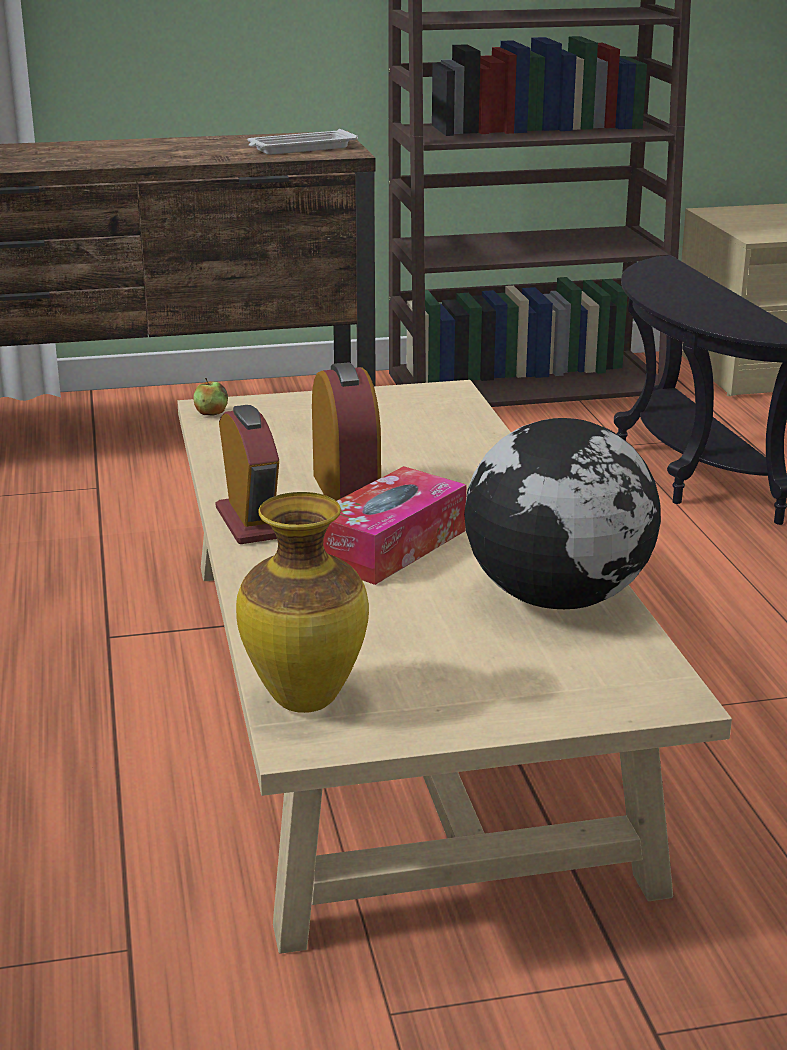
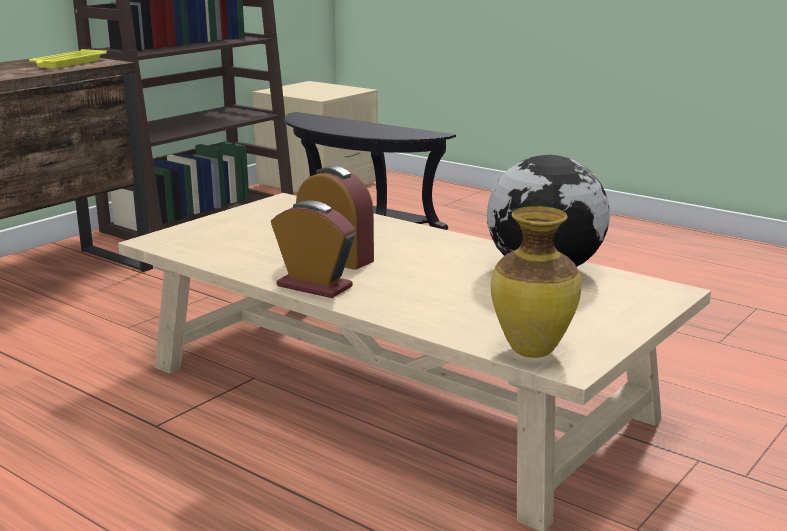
camera: 40 degrees left, 5 degrees down
(211, 413) = (159, 243): apple -> none
(300, 148) = (68, 63): white tray -> yellow tray
(390, 546) = (416, 274): tissue box -> none

